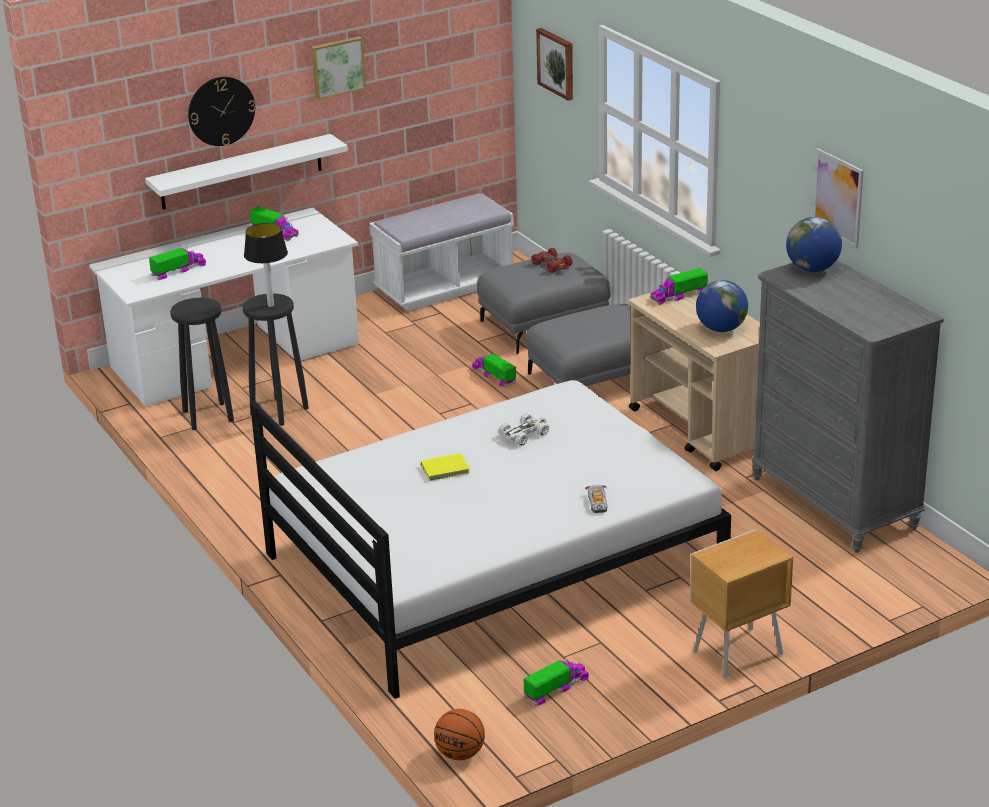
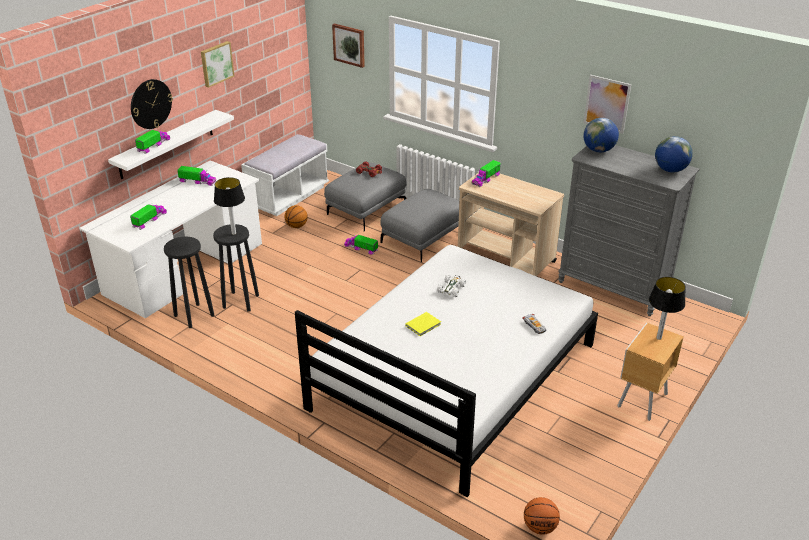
camera: 25 degrees left, 5 degrees up
(425, 329) = (296, 226): none -> basketball
(556, 688) = (560, 458): toy truck -> toy truck (153, 145)
(721, 329) = (528, 196): globe -> globe (670, 170)
(754, 551) = (659, 338): none -> table lamp

